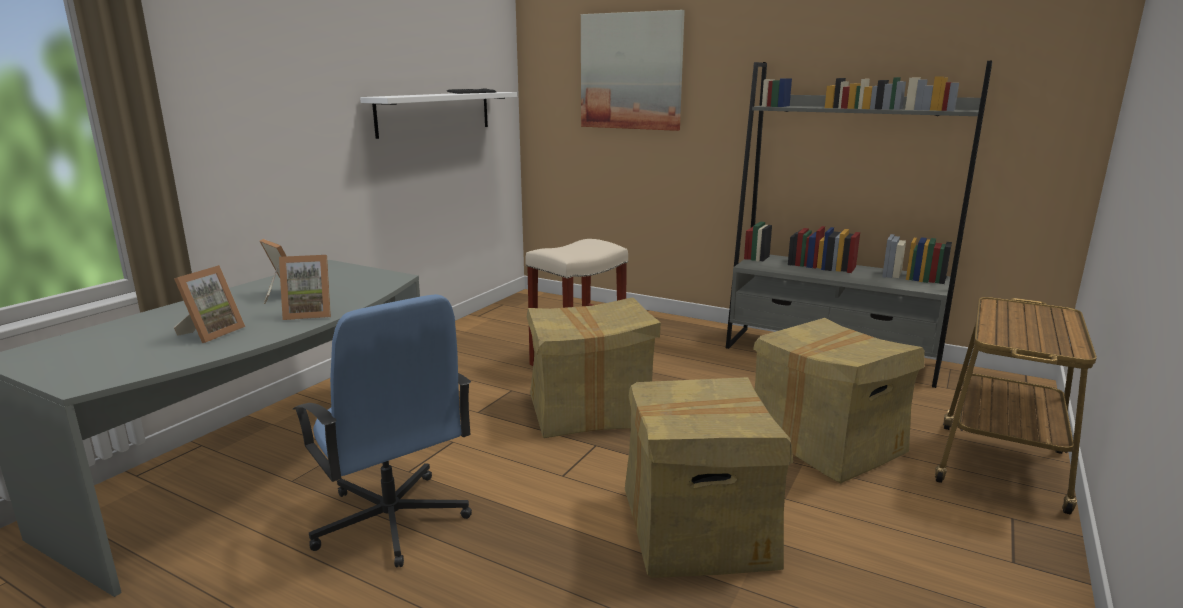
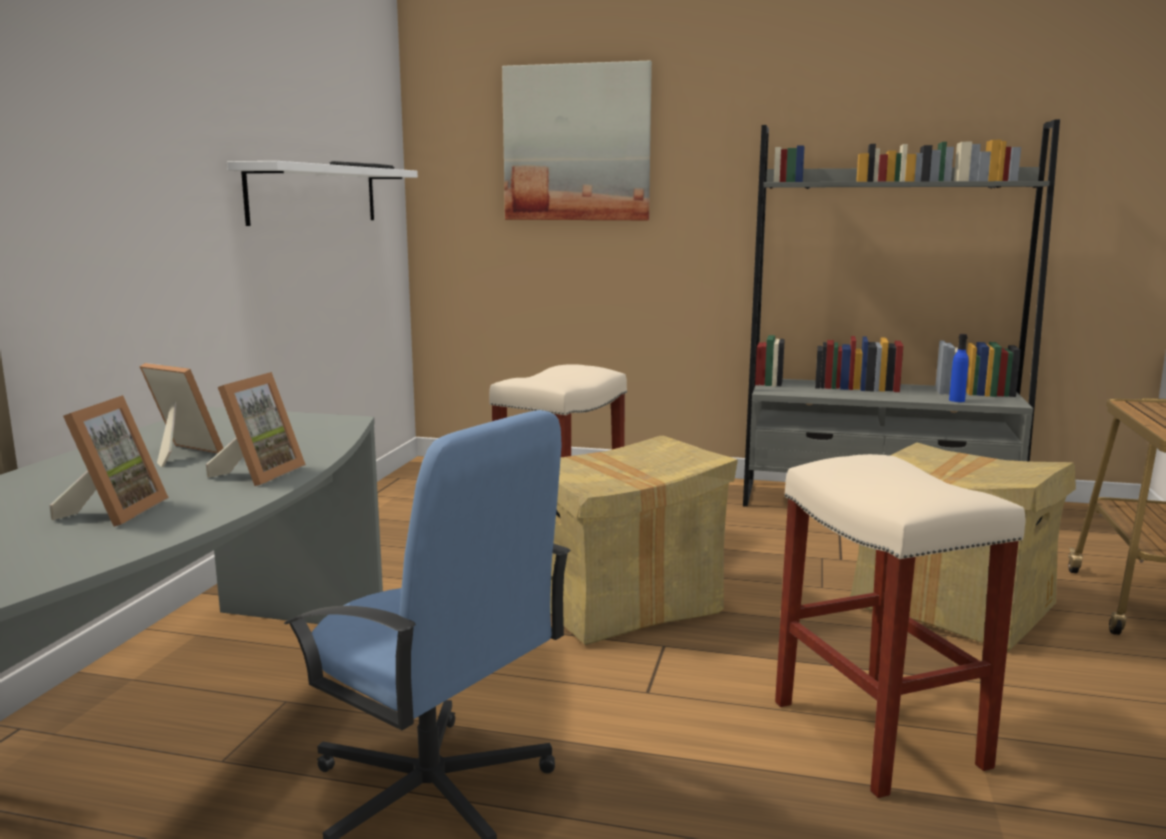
camera: 15 degrees left, 5 degrees down
(309, 314) = (258, 474): picture frame -> picture frame turned 45 degrees counterclockwise
(697, 528) = (881, 735): cardboard box -> beige stool
(889, 284) = (956, 400): none -> blue bottle

